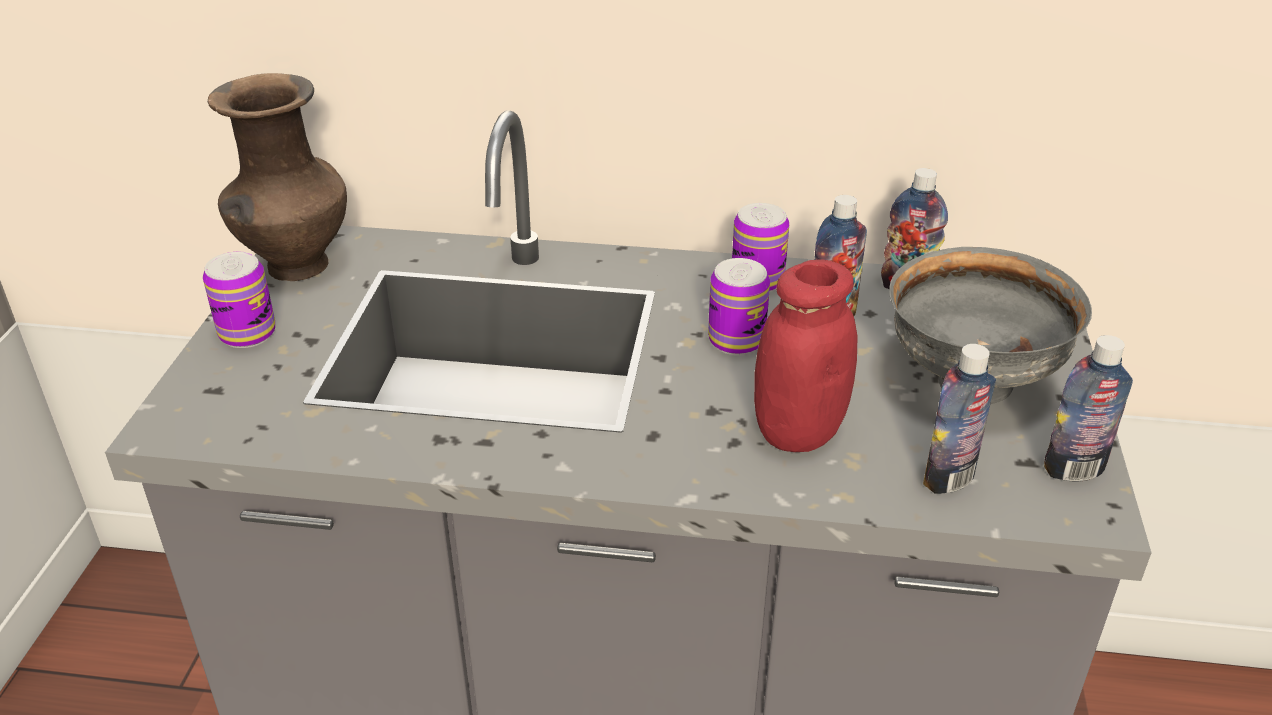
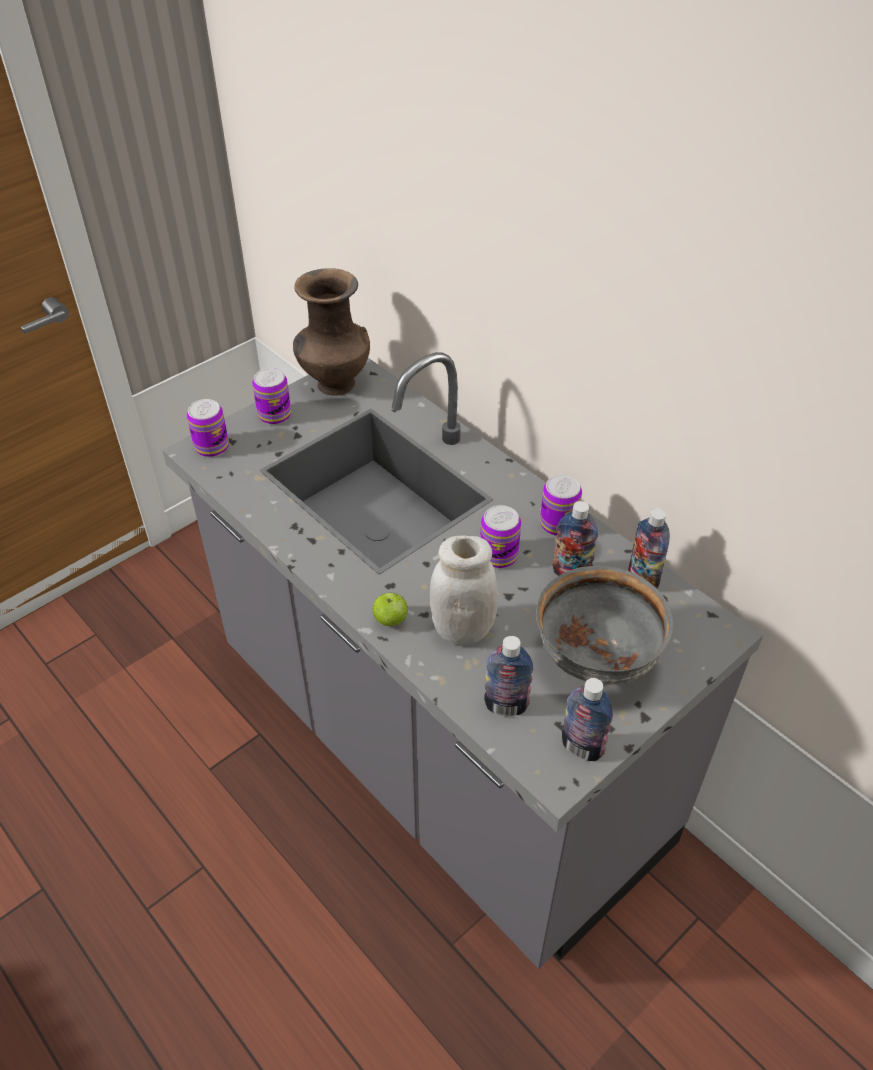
camera: 40 degrees right, 10 degrees up
(191, 411) = (212, 447): none -> can
(704, 471) = (390, 620): none -> apple
(798, 432) = (462, 629): red jar -> white jar

